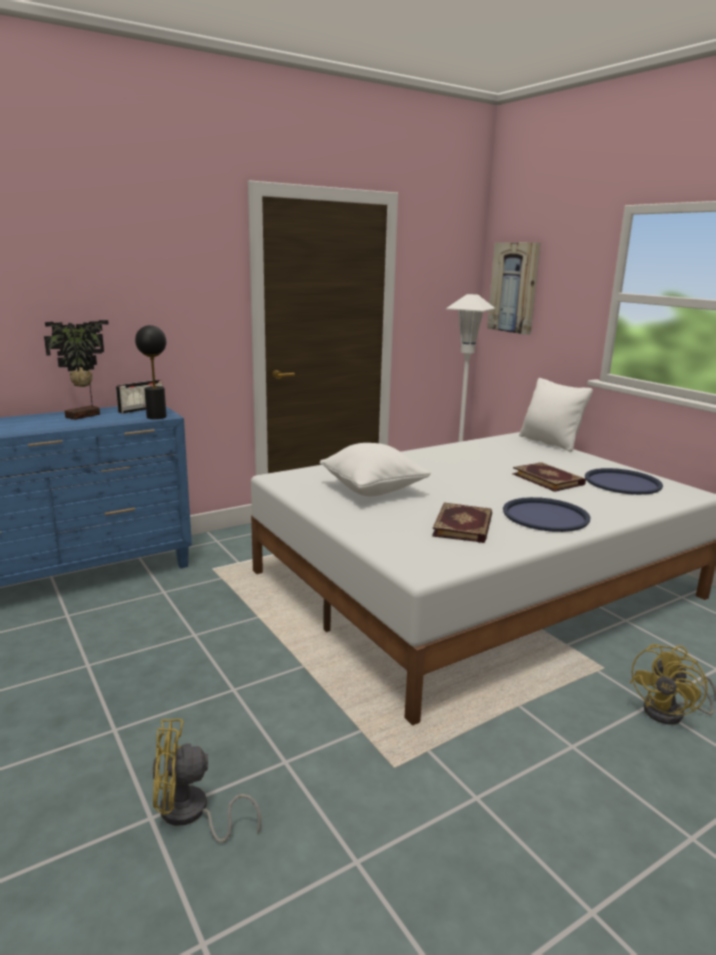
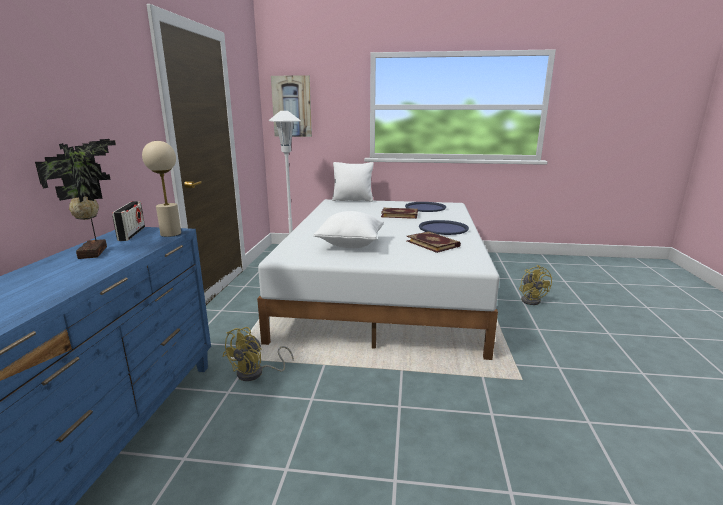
camera: 50 degrees left, 0 degrees up
(156, 417) = (171, 234): black table lamp -> beige table lamp
(191, 814) = (518, 471): yellow fan -> yellow fan (256, 373)

